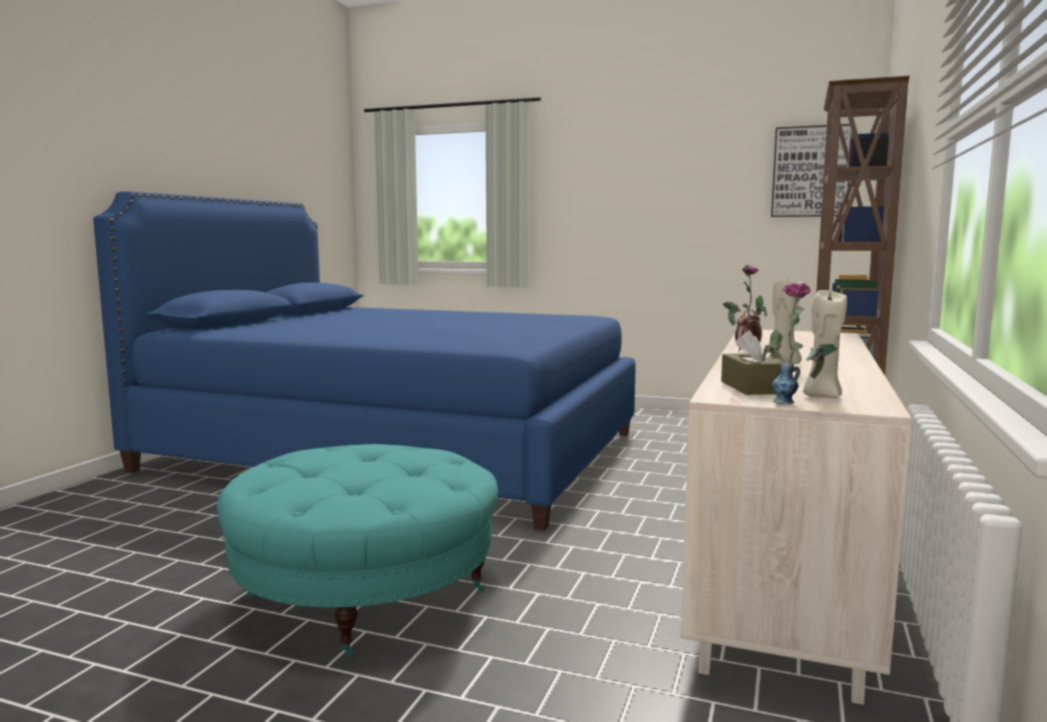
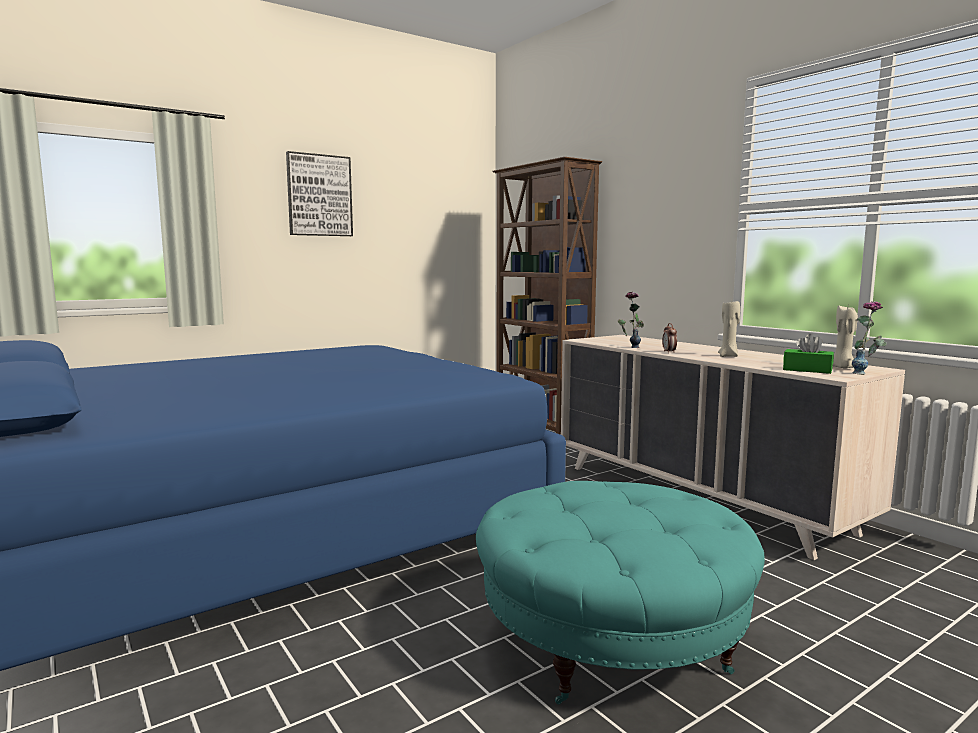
camera: 55 degrees left, 0 degrees up
(749, 387) = (807, 370): brown tissue box -> green tissue box
(811, 171) = (455, 216): picture -> picture (319, 195)

